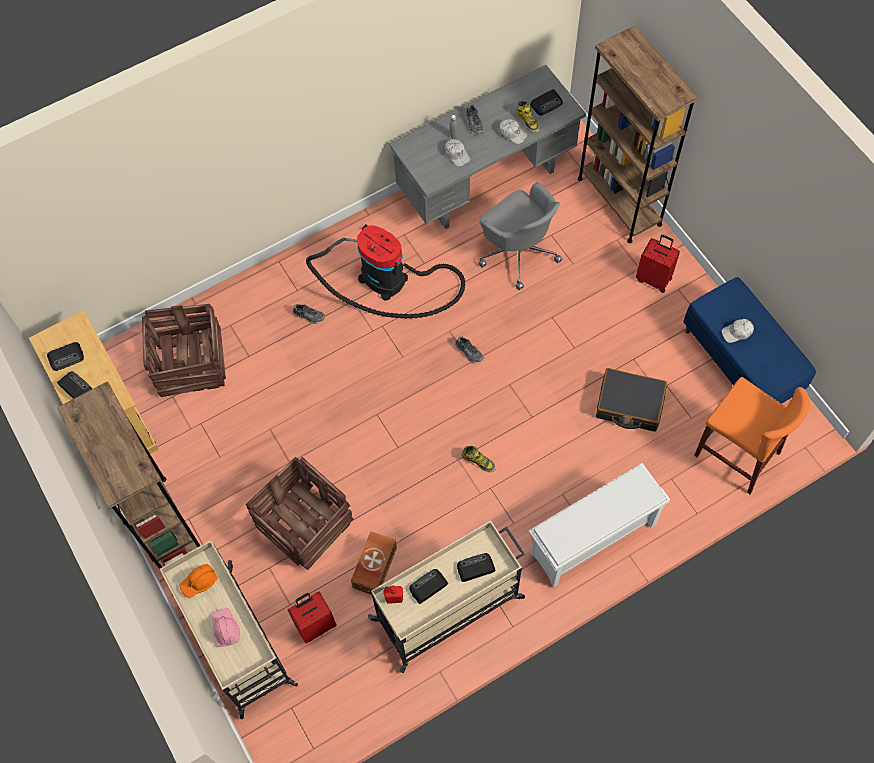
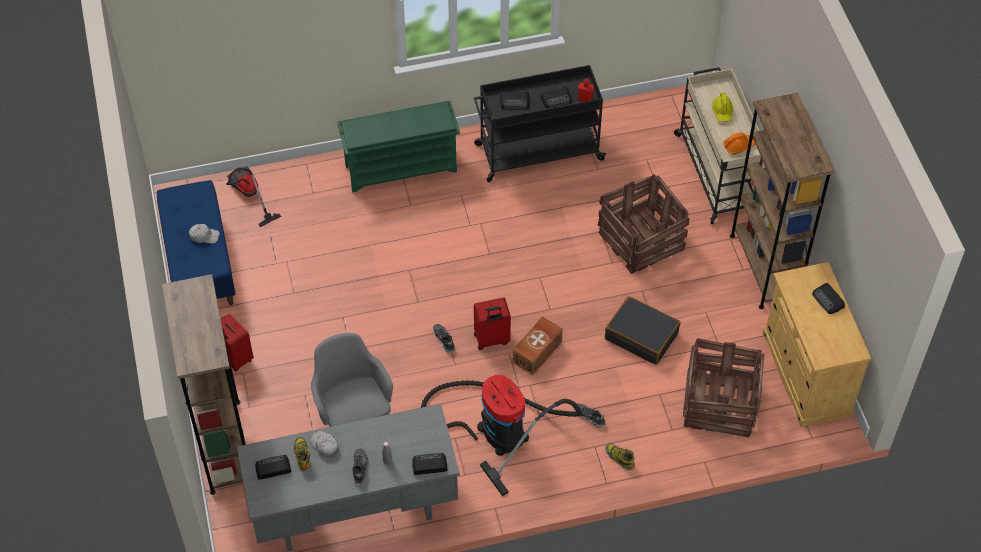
camera: 165 degrees left, 10 degrees down
(67, 357) = (834, 329): radio -> radio (429, 465)
(225, 628) = (722, 112): pink hard hat -> yellow hard hat
(315, 624) = (649, 168): red suitcase -> red suitcase (491, 340)
(374, 568) = (590, 193): brown storage box -> brown storage box (538, 352)
(449, 608) = (537, 152): beige cart -> black cart
(457, 154) = (392, 438): white cap -> none
(478, 461) = (472, 247): boot -> boot (619, 458)
(592, 540) = (402, 167): white shoe rack -> green shoe rack
(629, 404) = (318, 256): black suitcase -> black suitcase (641, 336)
(736, 454) = (248, 196): orange stool -> vacuum cleaner

